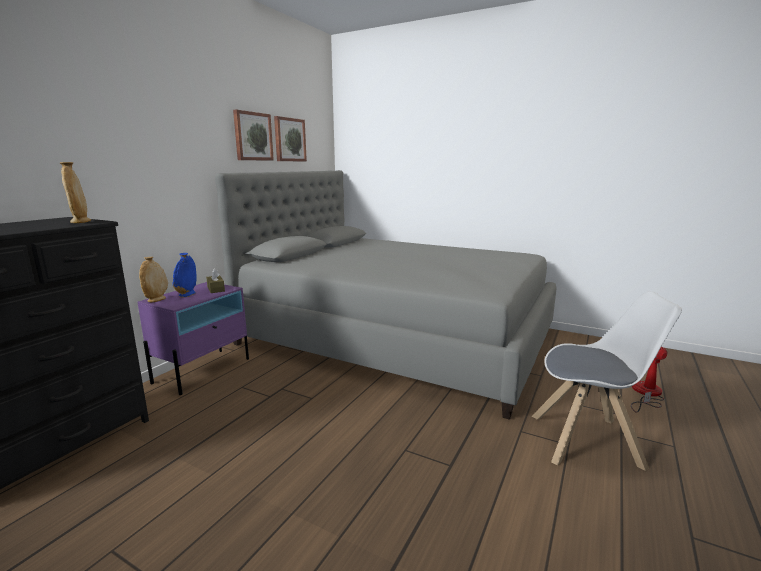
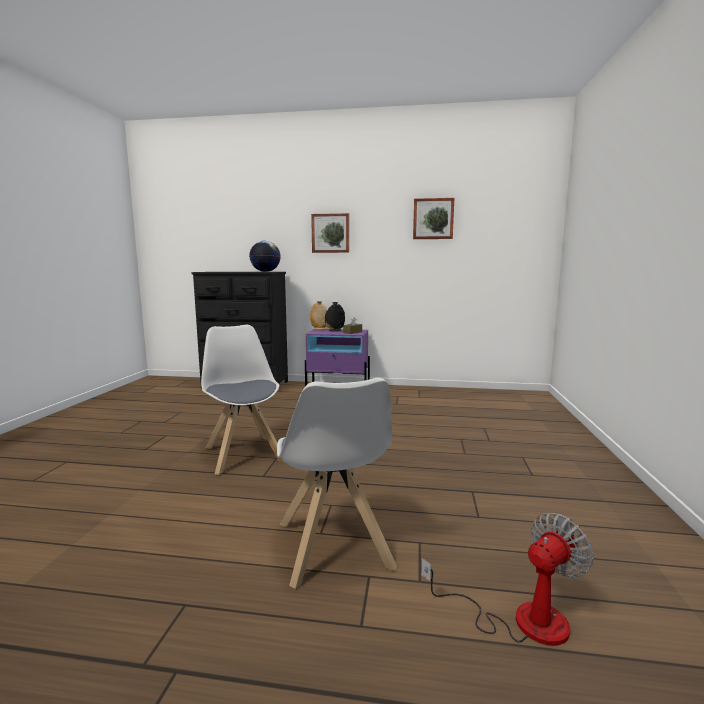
camera: 70 degrees right, 5 degrees down
(81, 222) = (265, 271): beige vase -> globe
(187, 295) = (334, 331): blue vase -> black vase
(289, 140) = (482, 218): picture -> picture (330, 233)
(377, 475) = (244, 453): none -> chair
(396, 337) = (475, 429): grey bed -> none

